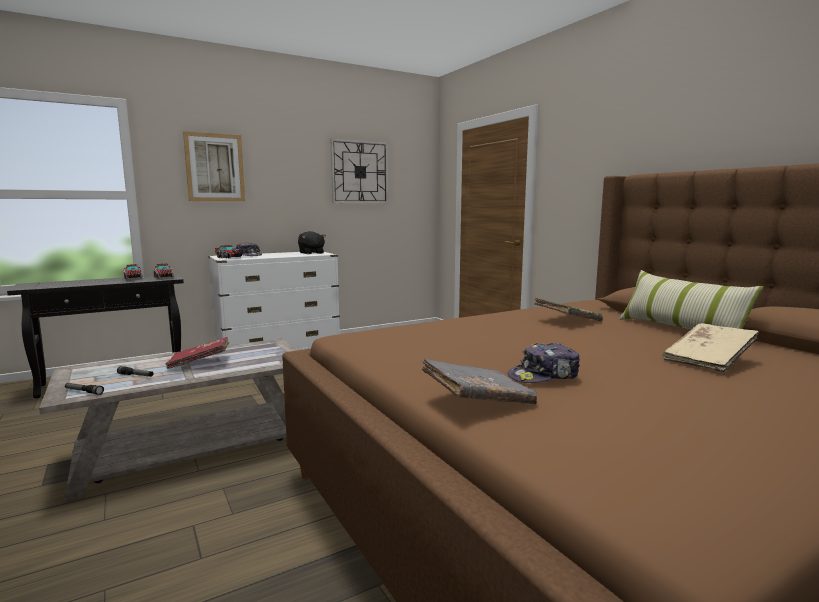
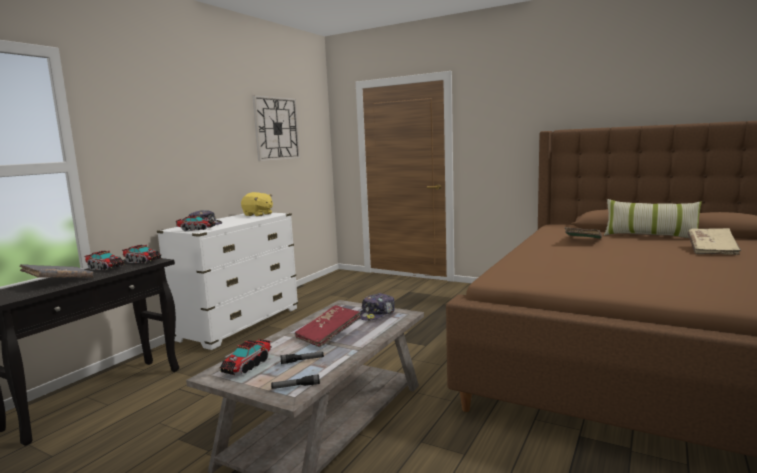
camera: 30 degrees left, 0 degrees up
(102, 369) = (247, 366): none -> toy truck
(215, 167) = (155, 129): picture -> none
(311, 253) = (258, 214): black plush toy -> yellow plush toy
(478, 400) = (697, 294): grey book -> grey book (59, 281)
(544, 376) = (681, 275): cap -> cap (376, 314)

